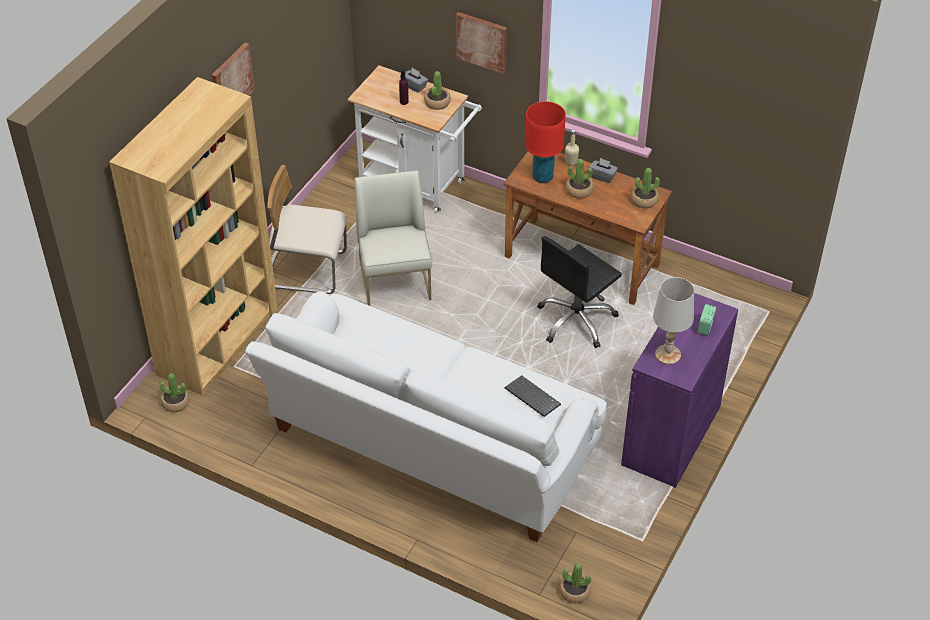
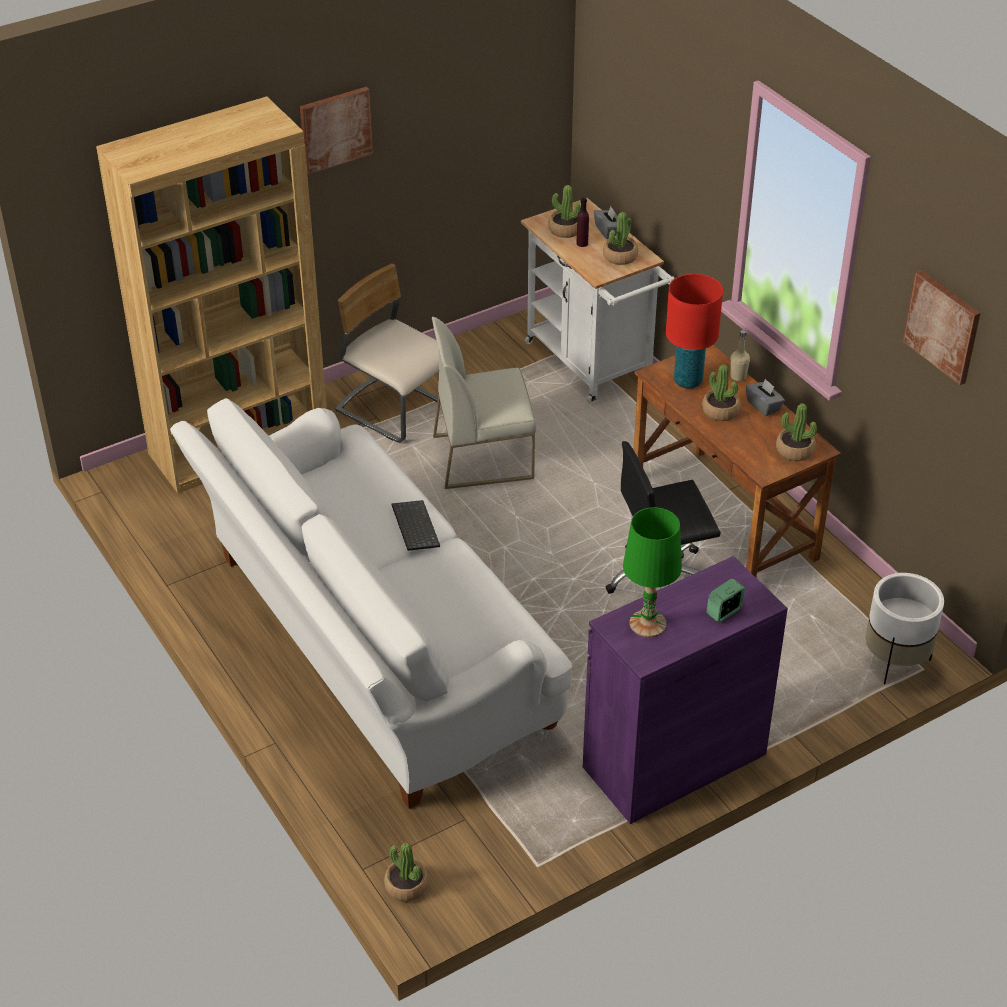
camera: 30 degrees right, 5 degrees down
(175, 403) = (144, 489): potted plant -> potted plant (565, 230)
(395, 281) = (483, 457): white chair -> white chair turned 120 degrees counterclockwise
(482, 41) = (685, 189): picture -> picture (943, 326)
(531, 397) = (481, 621): keyboard -> keyboard (414, 526)
(668, 354) = (648, 623): white table lamp -> green table lamp
(749, 313) = (895, 661): none -> white planter

